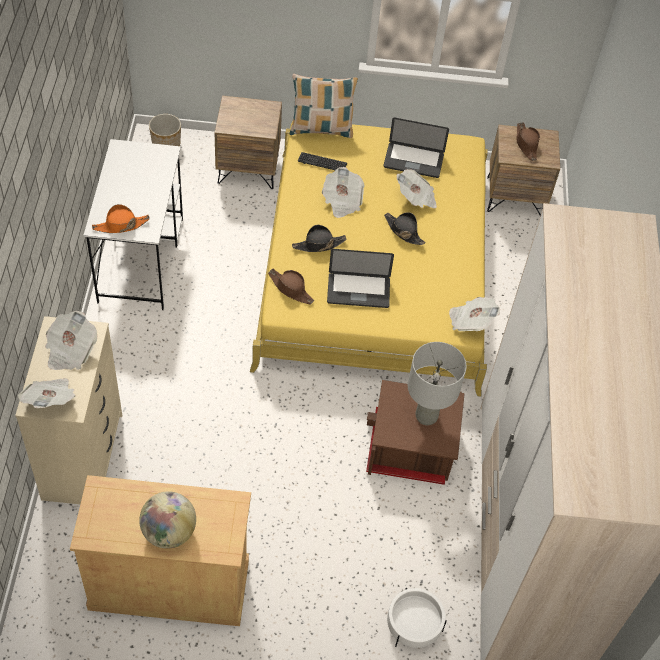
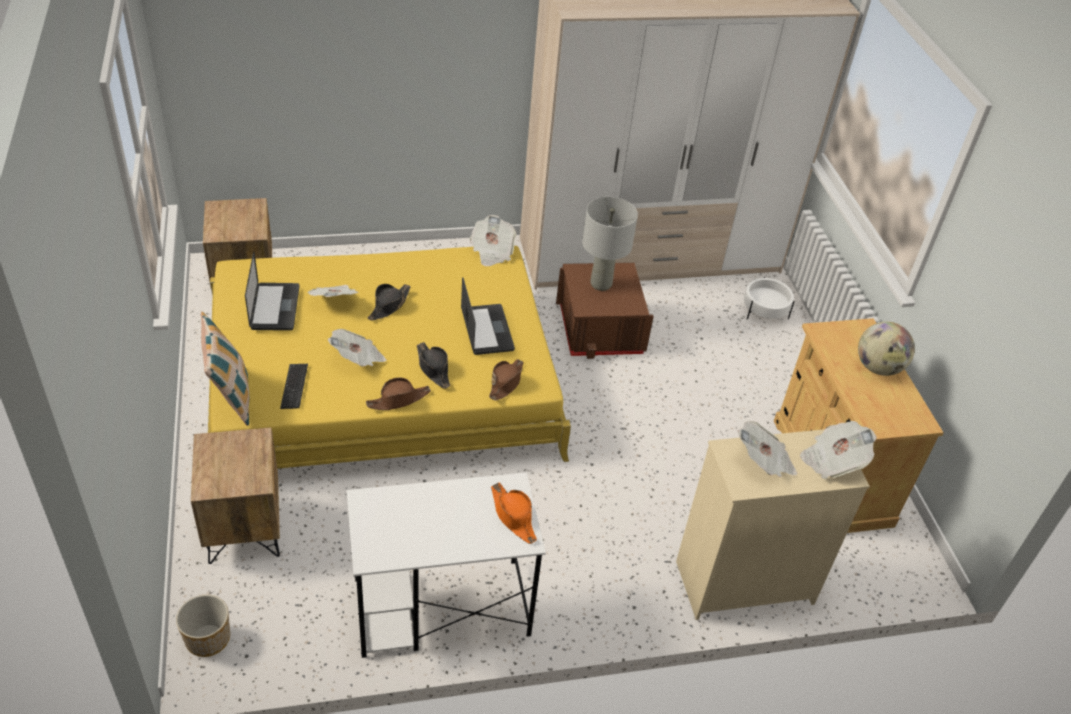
camera: 105 degrees left, 10 degrees down
(526, 144) = (233, 221): brown hat -> brown hat (398, 400)

